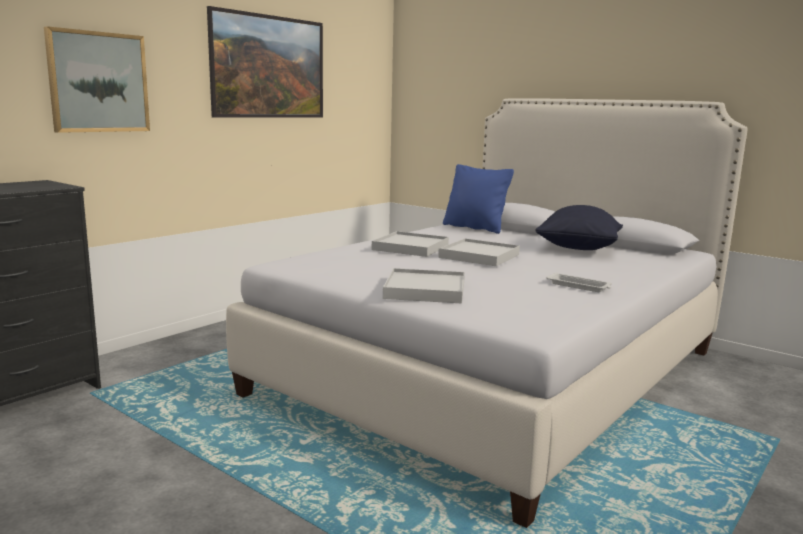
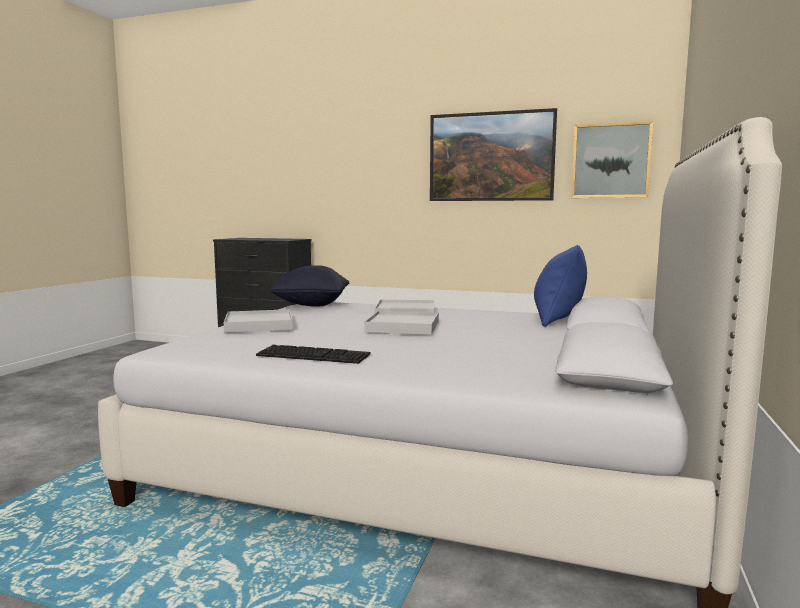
camera: 70 degrees right, 5 degrees down
(98, 82) = (348, 179): picture -> picture (610, 161)
(578, 249) = (513, 350): black pillow -> black pillow (312, 305)
(579, 286) = (315, 355): white tray -> keyboard

